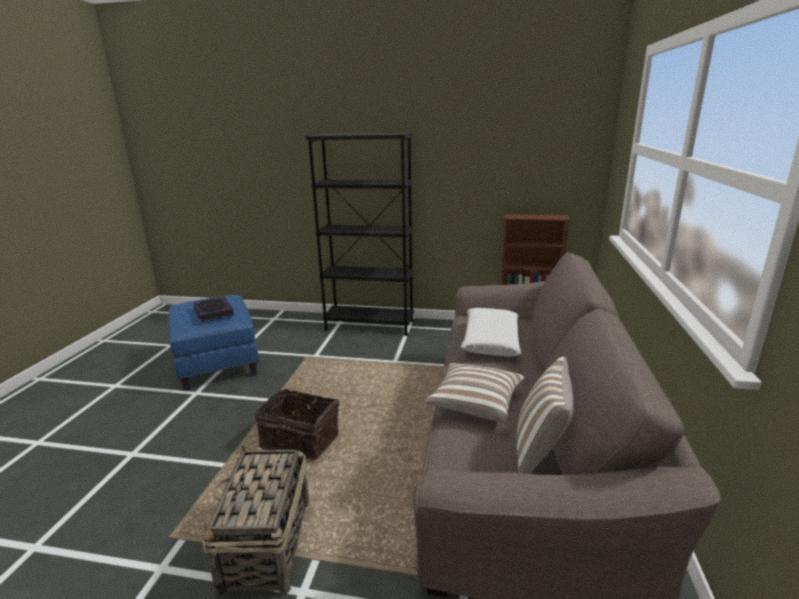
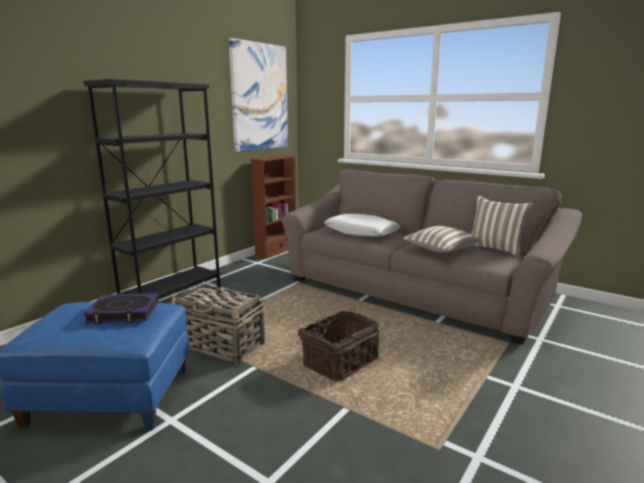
camera: 65 degrees left, 5 degrees down
(266, 545) = (466, 395): basket -> basket (221, 345)
(533, 140) = (259, 97): none -> picture

